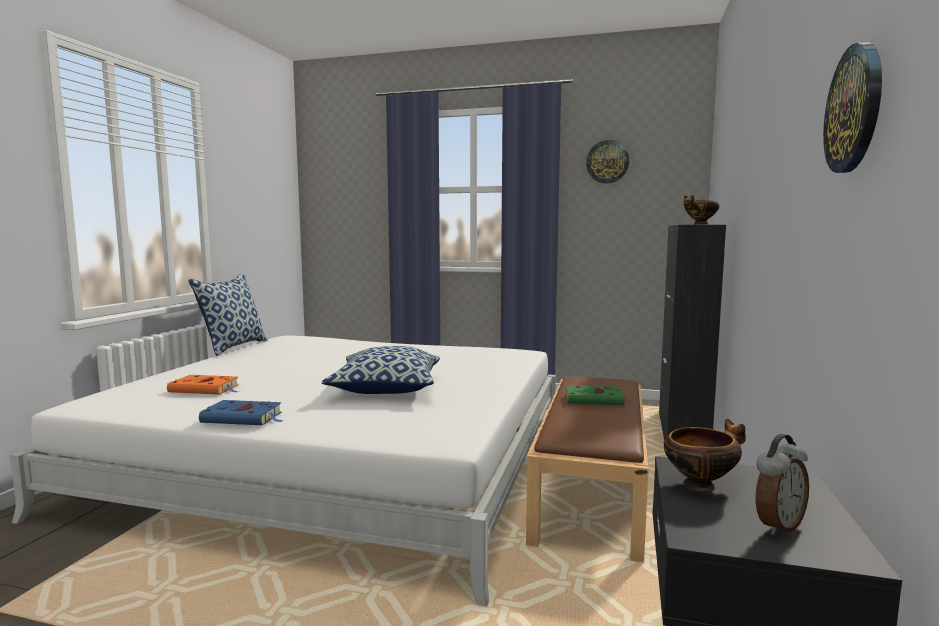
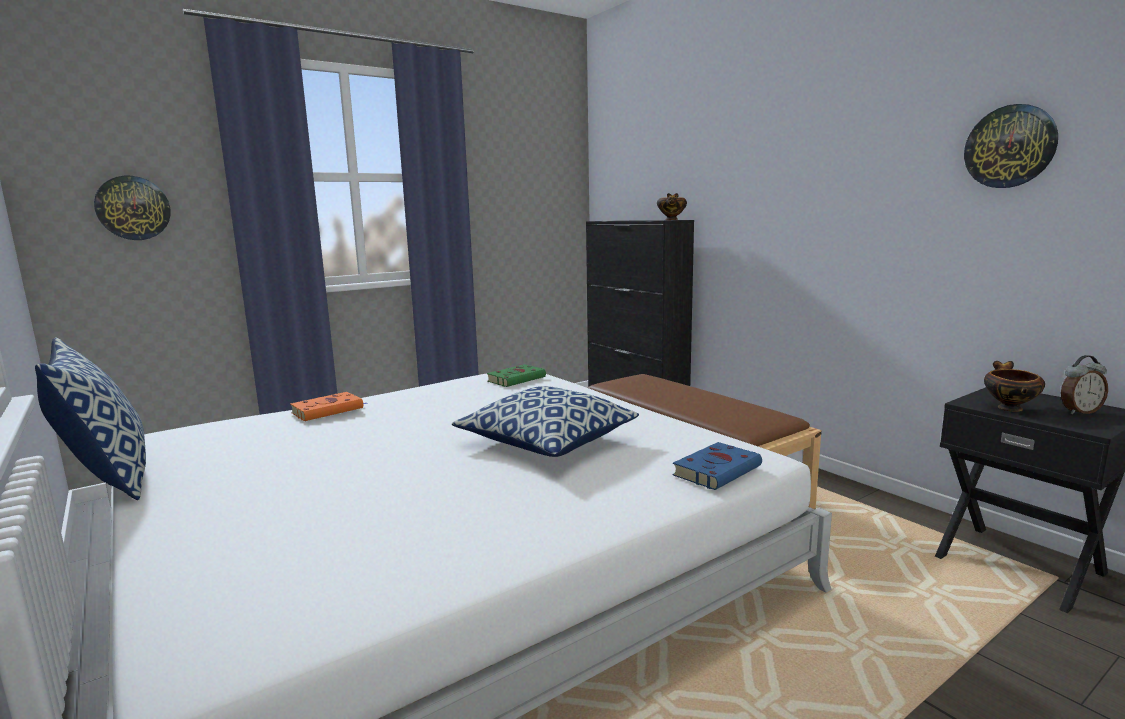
camera: 50 degrees left, 5 degrees up
(206, 389) = (340, 537): orange book -> orange book (329, 410)
(244, 418) = (542, 533): blue book -> blue book (718, 470)
(596, 400) = (678, 395): green book -> green book (517, 379)
(607, 162) = (505, 151): wall clock -> wall clock (133, 208)
(777, 525) = (1079, 412): alarm clock -> alarm clock turned 75 degrees clockwise

